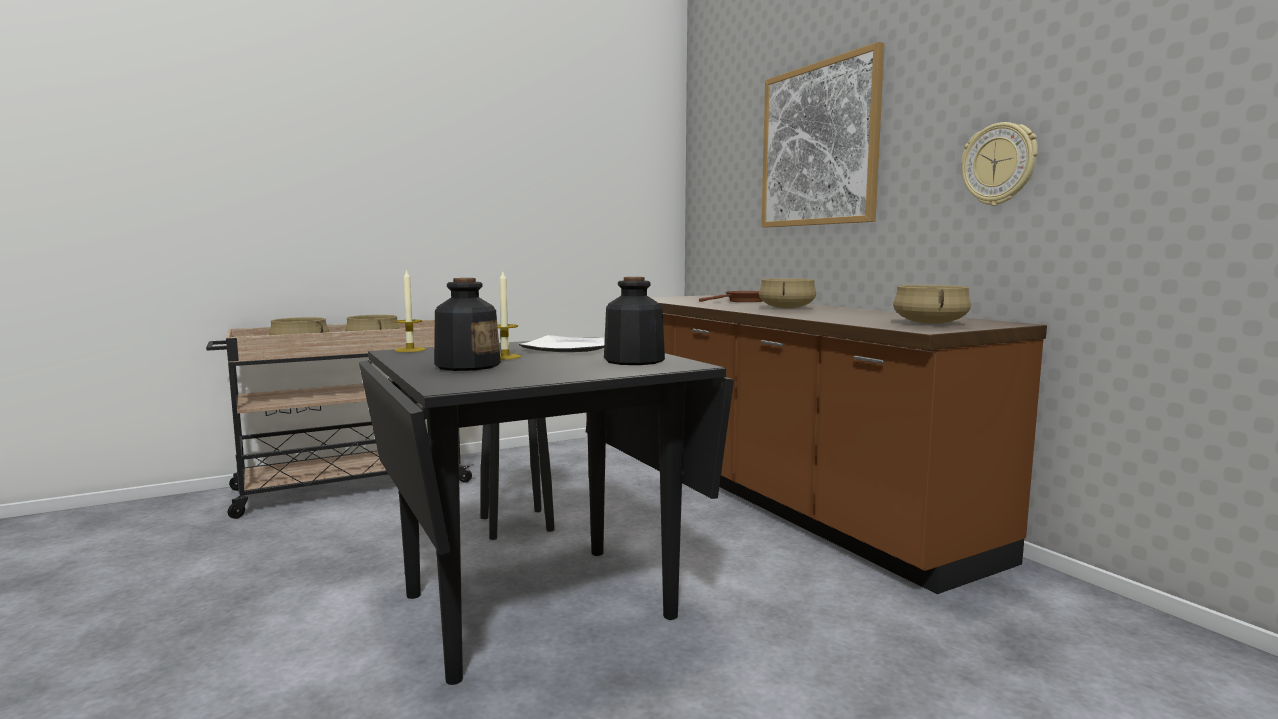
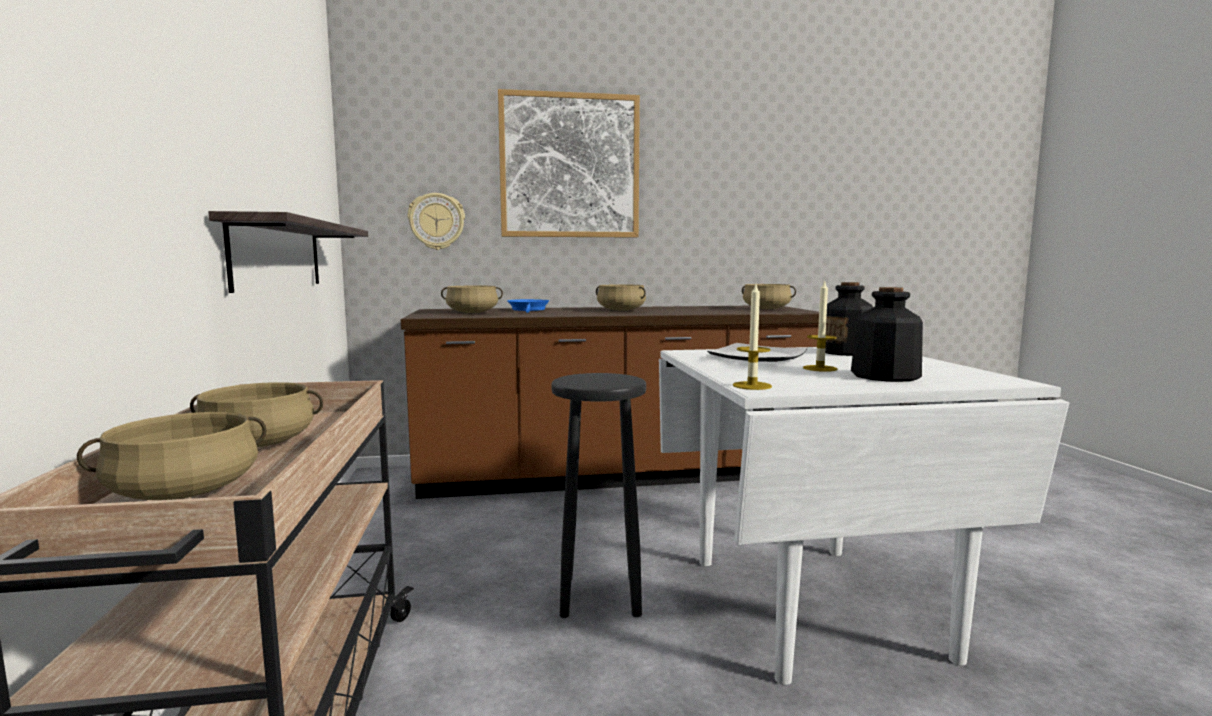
camera: 70 degrees left, 0 degrees up
(537, 604) = (811, 605): black dining table -> white dining table
(540, 249) = (278, 255): none -> shelf
(689, 299) = (472, 313): none -> beige cooking pot
(742, 301) = (529, 310): brown frying pan -> blue frying pan
(999, 164) = (735, 205): wall clock -> wall clock (436, 221)

